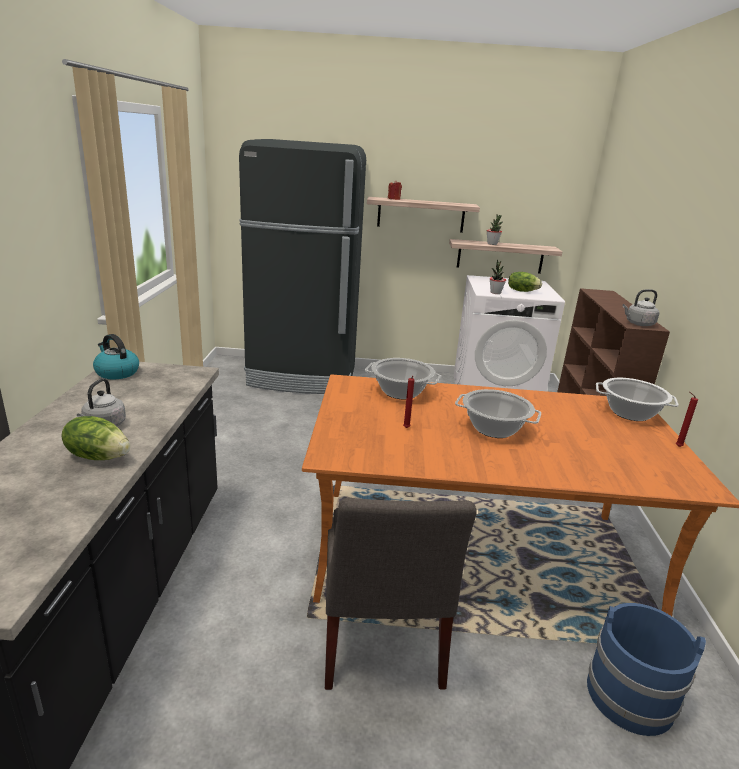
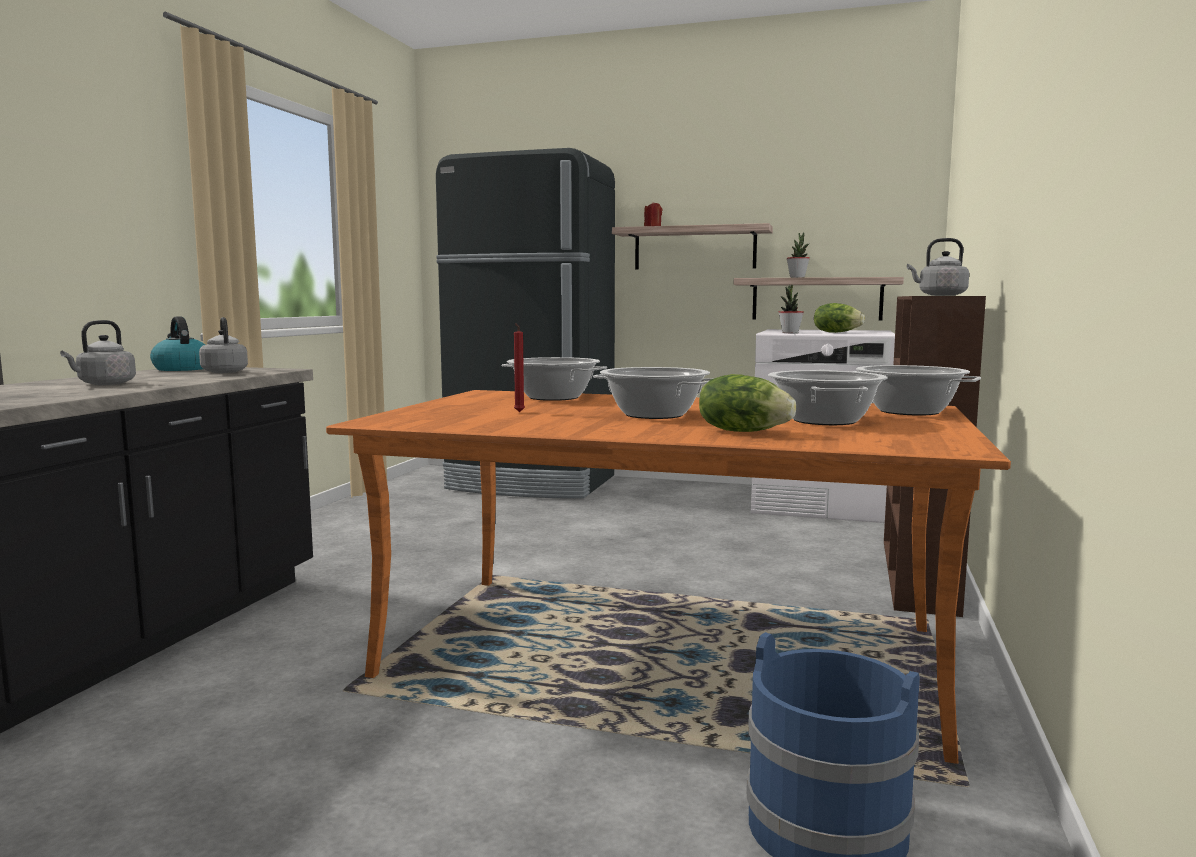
camera: 15 degrees right, 15 degrees down
(98, 456) = (63, 392): lettuce -> lettuce (743, 431)
(161, 381) = (224, 372): none -> grey kettle
(380, 640) = (433, 722): grey chair -> none
(599, 436) = (825, 421): none -> cooking pot
(677, 446) = (956, 428): red candle -> none

